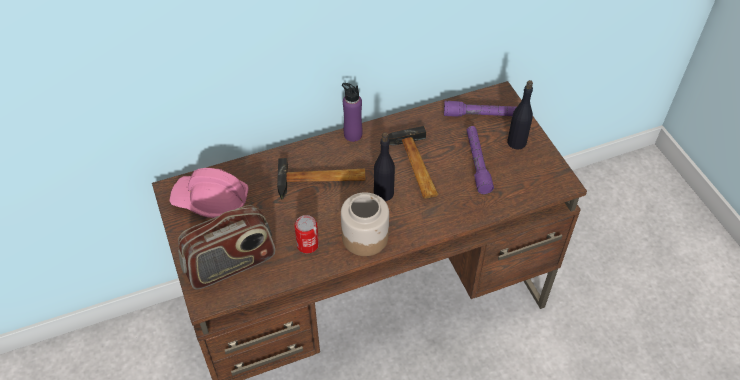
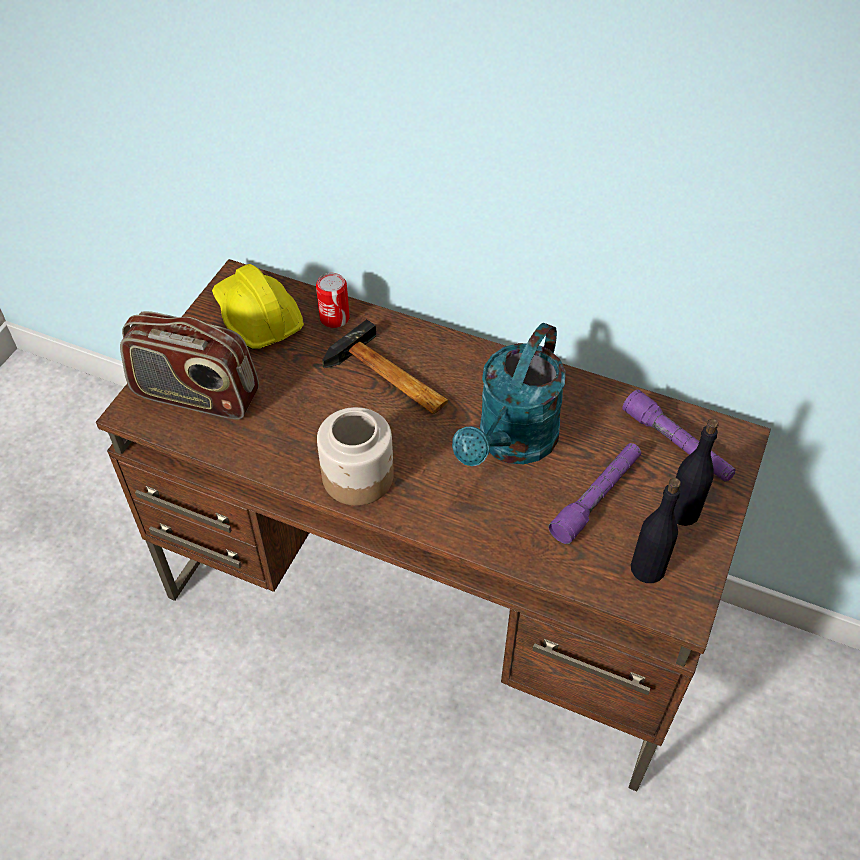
camera: 45 degrees right, 0 degrees up
(211, 201) = (257, 317): pink hard hat -> yellow hard hat
(307, 245) = (290, 436): can -> can (334, 318)
(353, 134) = (487, 354): purple bottle -> none
(383, 193) = (439, 445): black bottle -> black bottle (648, 568)
(414, 167) = (511, 444): hammer -> turquoise watering can

